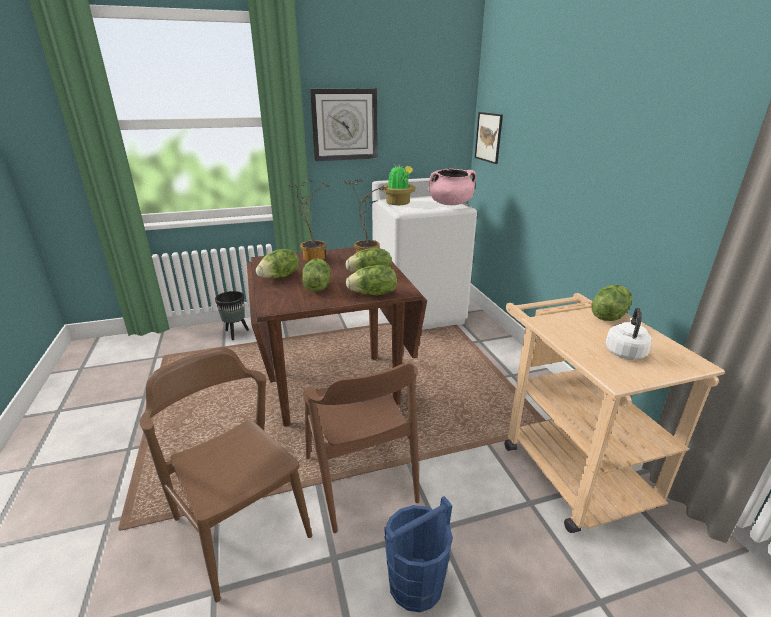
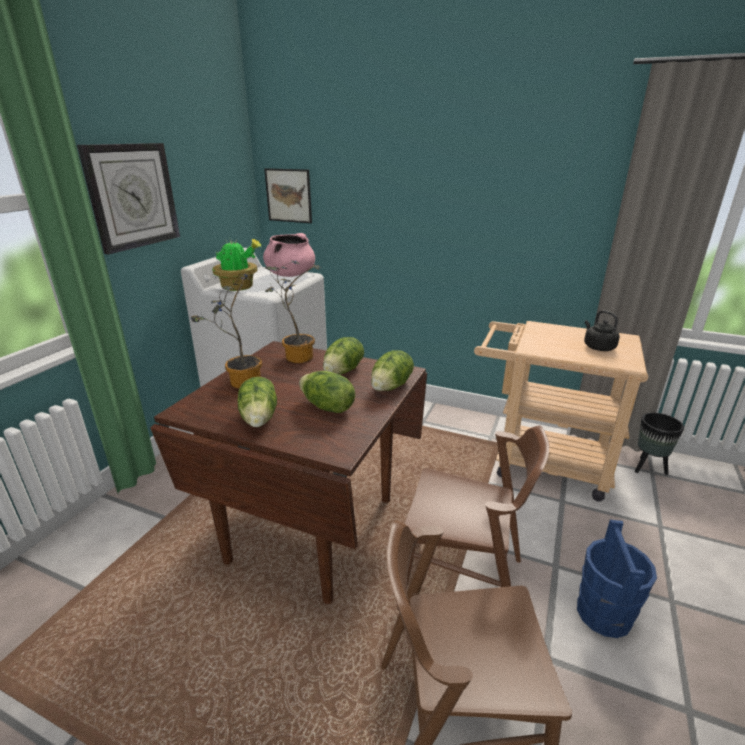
camera: 50 degrees left, 0 degrees up
(236, 333) = (74, 560): black planter -> black planter (648, 468)
(608, 316) = (544, 329): lettuce -> none
(625, 351) = (597, 347): white kettle -> black kettle

